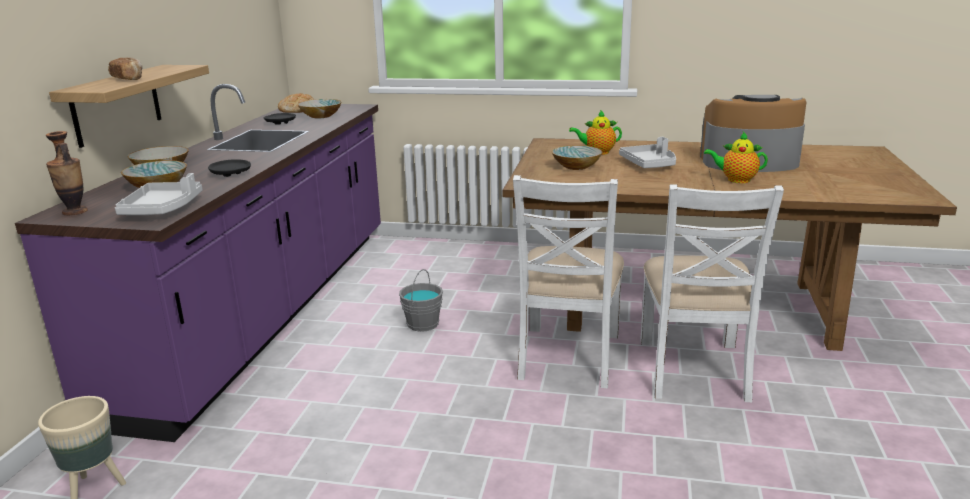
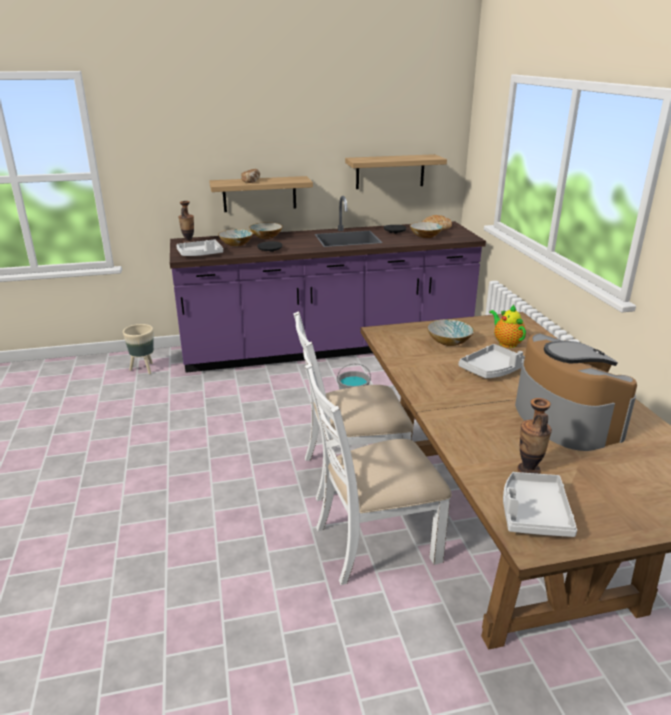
camera: 65 degrees right, 5 degrees up
(233, 46) = (390, 171): none -> shelf
(735, 180) = (485, 416): teapot -> none
(826, 183) = (528, 470): none -> vase
(885, 192) = (533, 513): none -> grey tray

